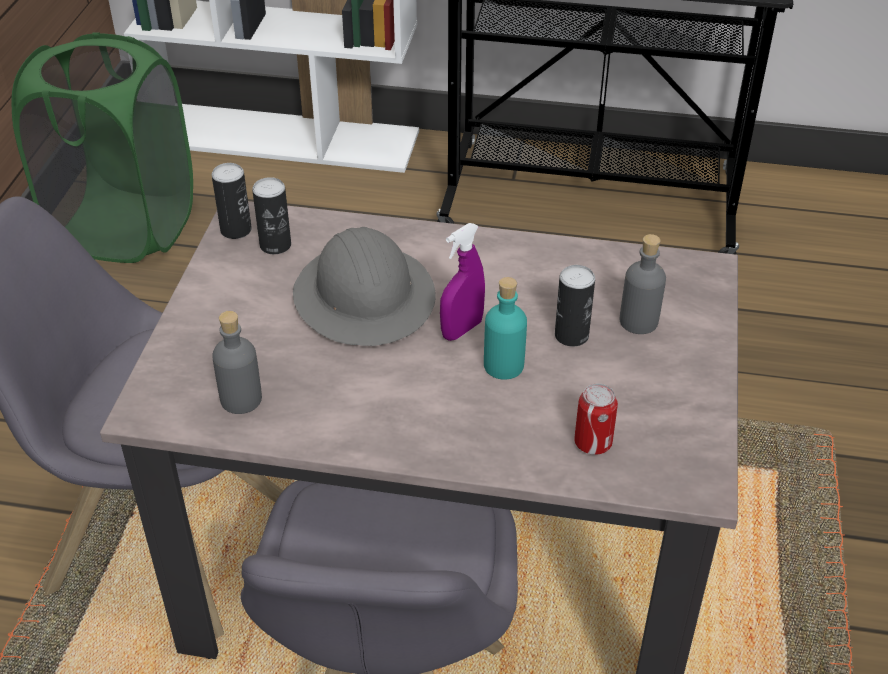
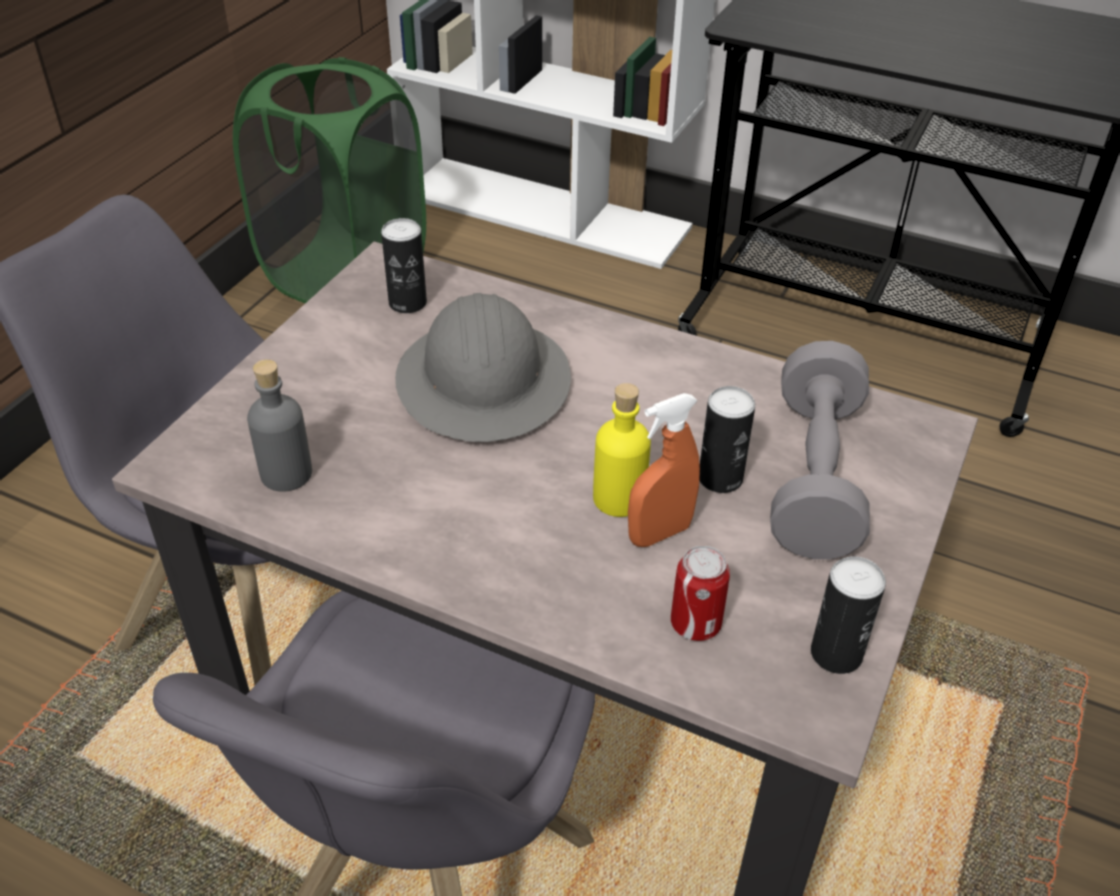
camera: 15 degrees right, 0 degrees up
(236, 230) = (371, 278): can -> can (836, 654)
(462, 329) = (585, 443): purple spray bottle -> none
(503, 365) = (619, 498): turquoise bottle -> yellow bottle
(543, 385) = (659, 533): none -> orange spray bottle
(638, 321) = (815, 477): grey bottle -> grey dumbbell

